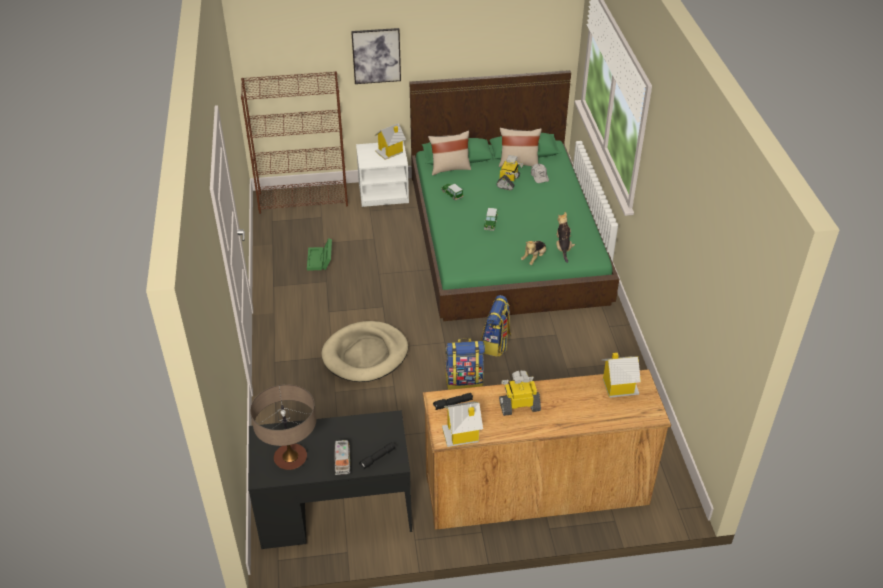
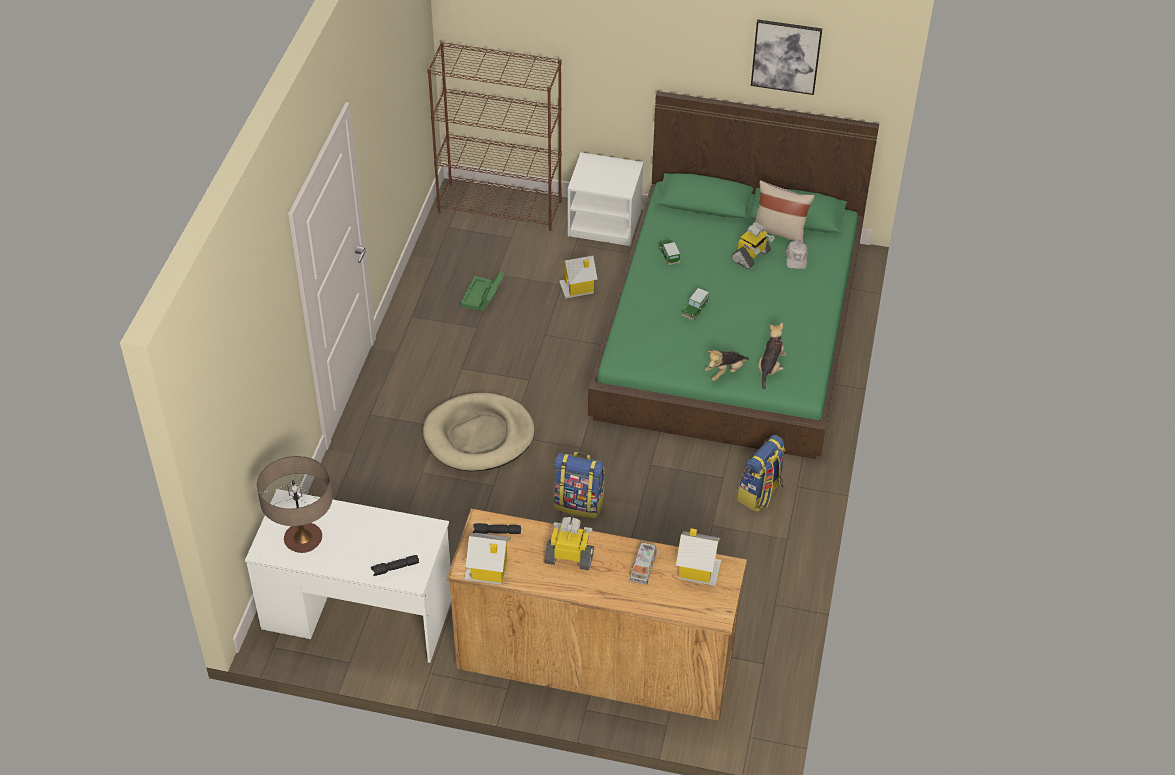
camera: 20 degrees right, 5 degrees up
(335, 511) = (357, 613): black desk -> white desk
(342, 461) = (356, 560): toy truck -> toy truck (643, 568)
(376, 55) = (616, 50): picture -> picture (786, 56)
(390, 152) = (618, 174): toy house -> toy house (578, 287)
(449, 168) = (685, 217): beige pillow -> none
(496, 344) = (642, 468): backpack -> backpack (760, 494)

